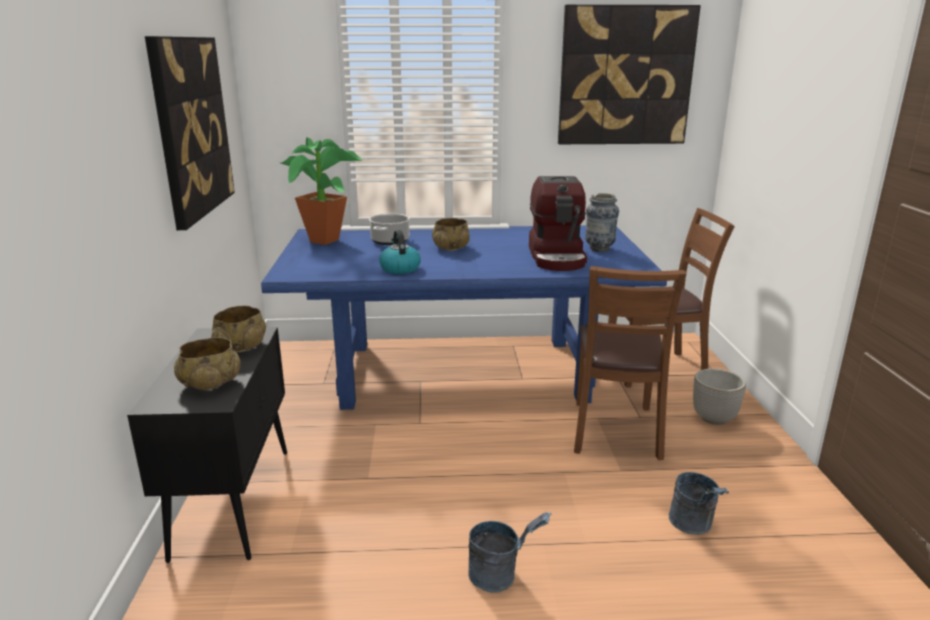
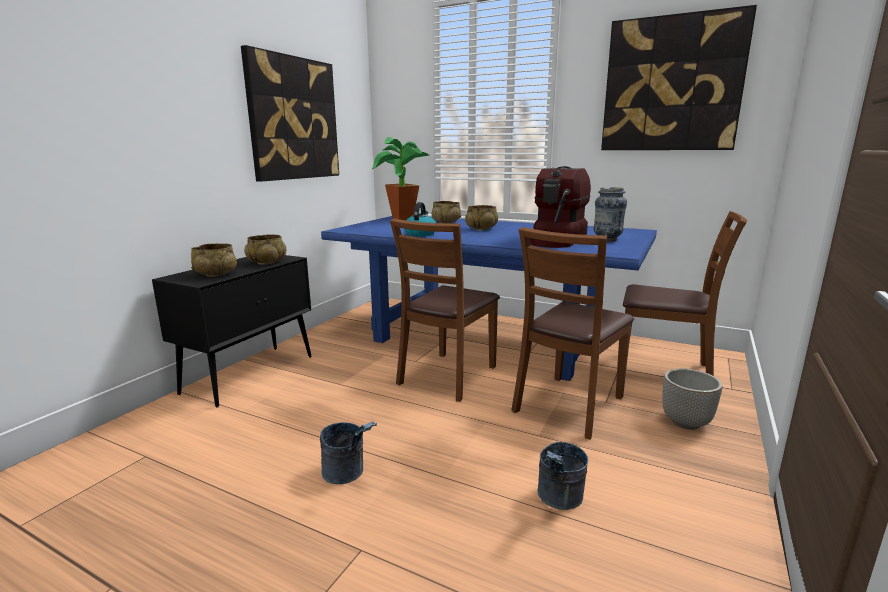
camera: 30 degrees right, 5 degrees down
(390, 241) = (445, 222): cooking pot -> beige bowl
(474, 431) = (448, 376): none -> brown chair

